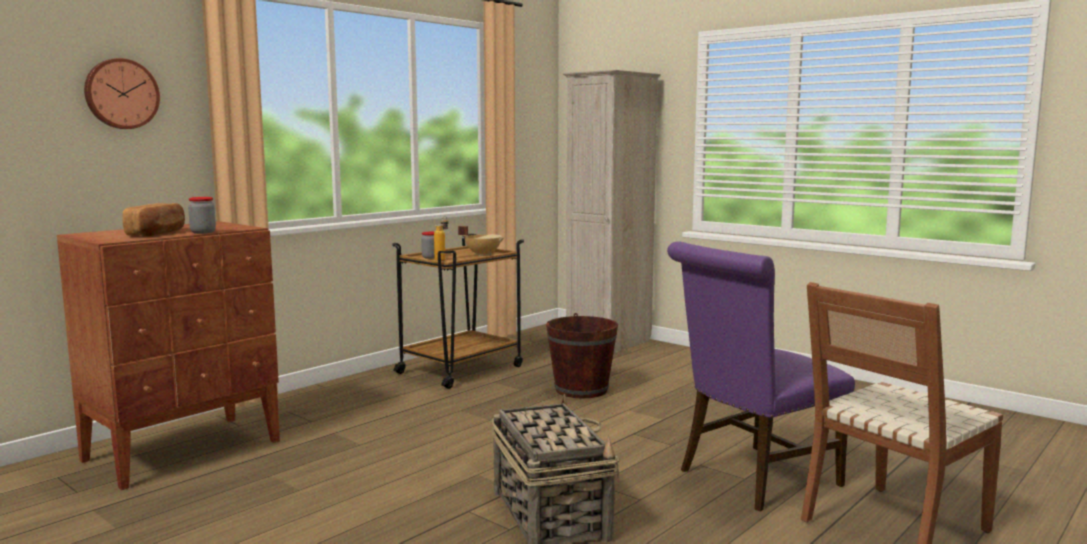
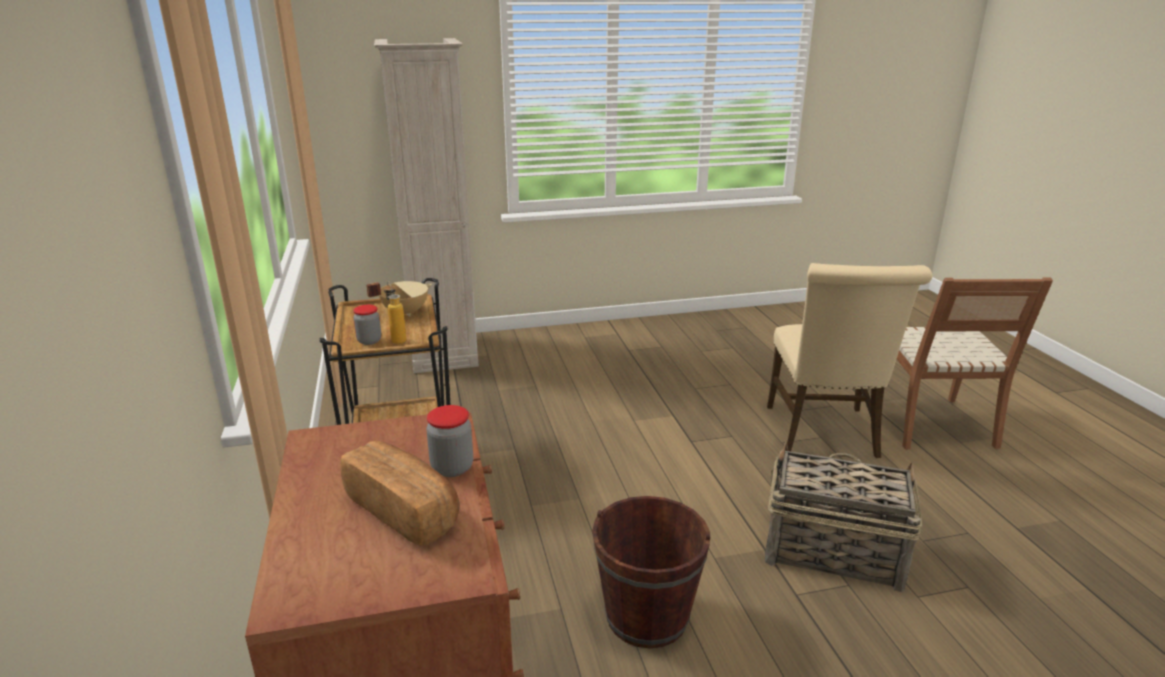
camera: 55 degrees left, 15 degrees up
(121, 94) = (108, 257): wall clock -> none
(581, 390) = (557, 420): brown bucket -> brown bucket (647, 616)
(752, 479) = (824, 435): purple chair -> beige chair

